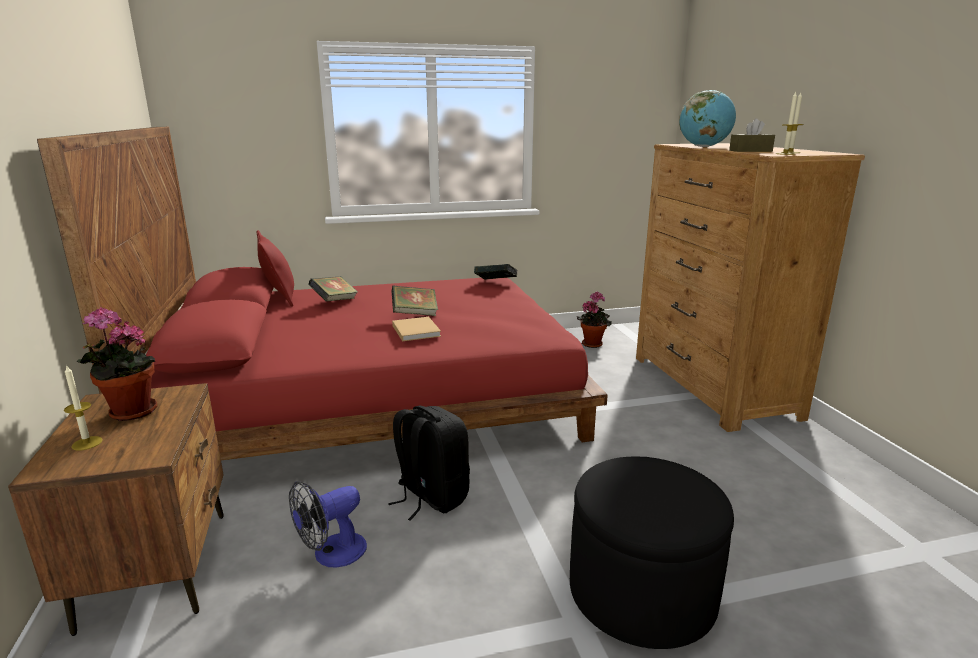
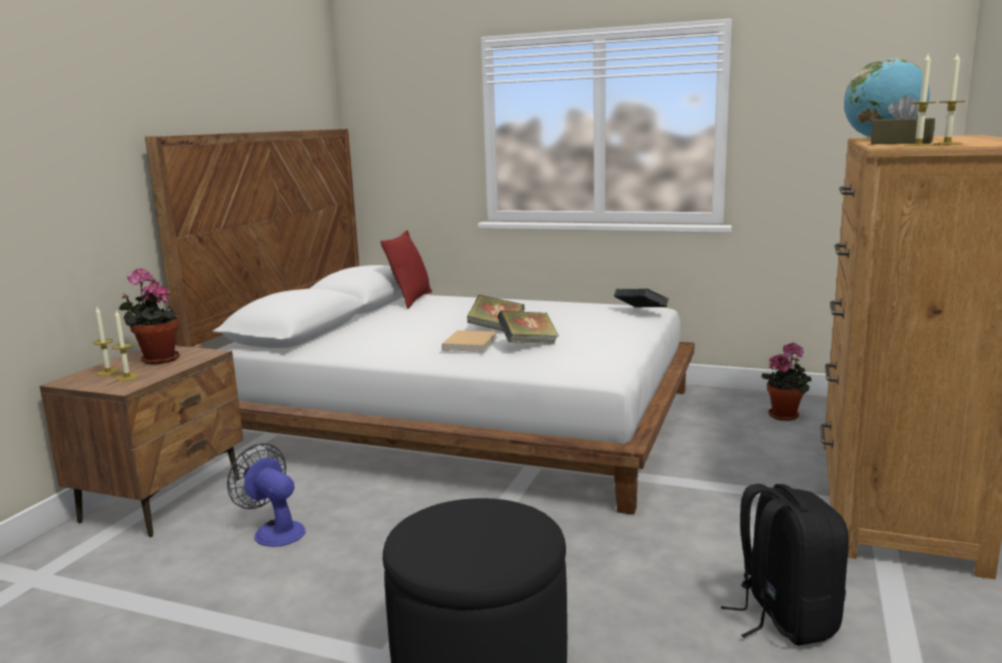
camera: 35 degrees right, 5 degrees down
(129, 443) = (127, 377): none -> candle
(331, 554) = (274, 531): fan -> fan turned 45 degrees clockwise
(334, 301) = (449, 309): book -> book (528, 344)
(374, 398) = (463, 419): red bed -> white bed
(431, 497) = (402, 515): black backpack -> black backpack (784, 618)

